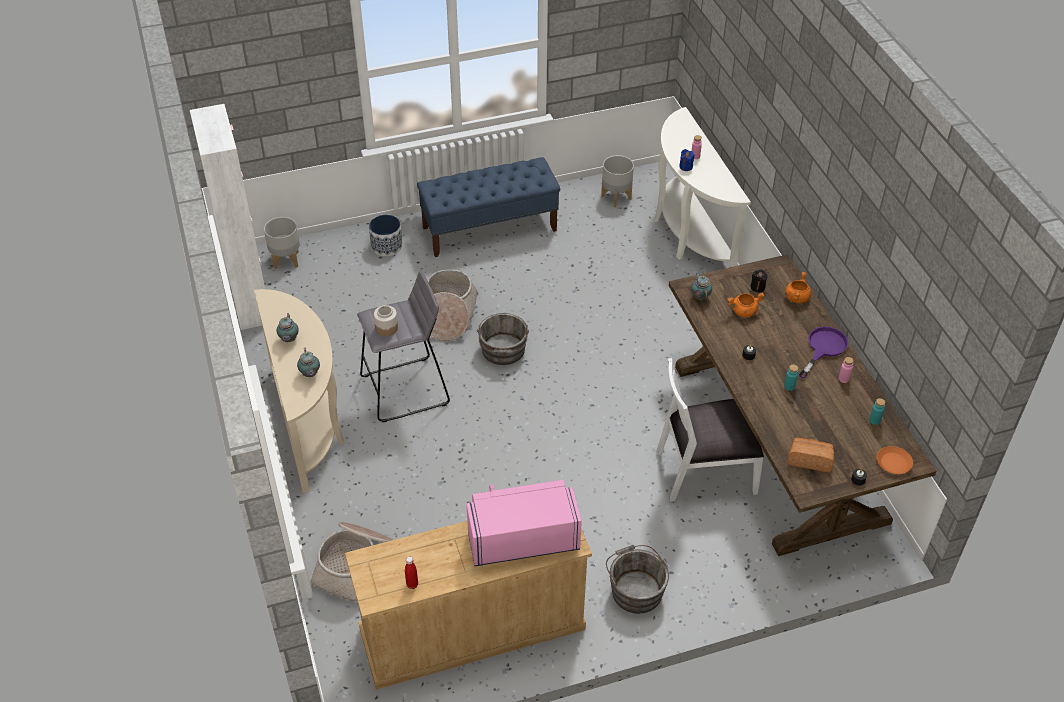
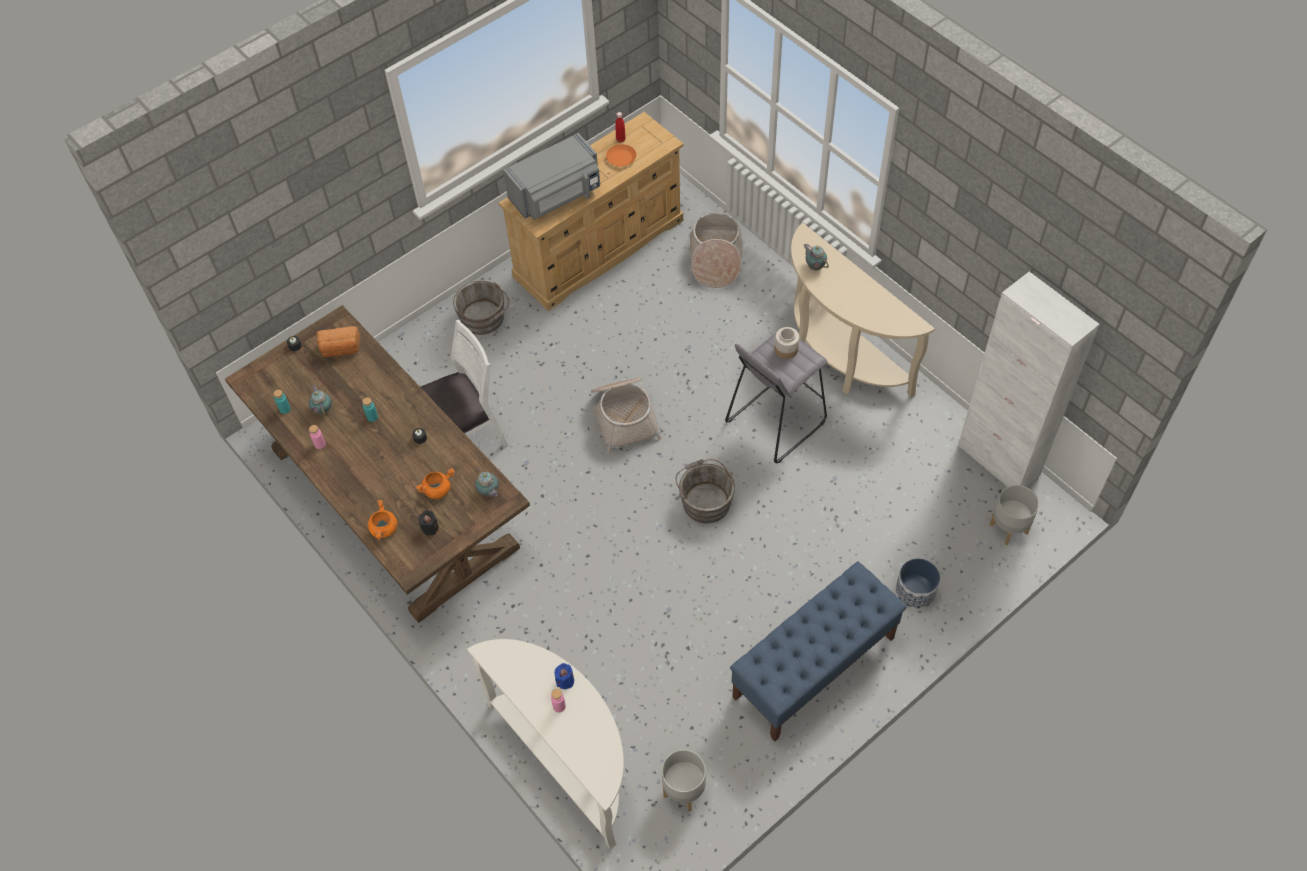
camera: 160 degrees right, 10 degrees up
(289, 340) = (859, 290): teapot -> teapot (323, 409)
(448, 315) = (787, 523): basket -> basket (624, 416)
(522, 536) = (557, 196): pink microwave -> grey microwave
(823, 348) = (345, 473): purple frying pan -> none
(894, 463) = (264, 372): orange plate -> orange plate (621, 158)

